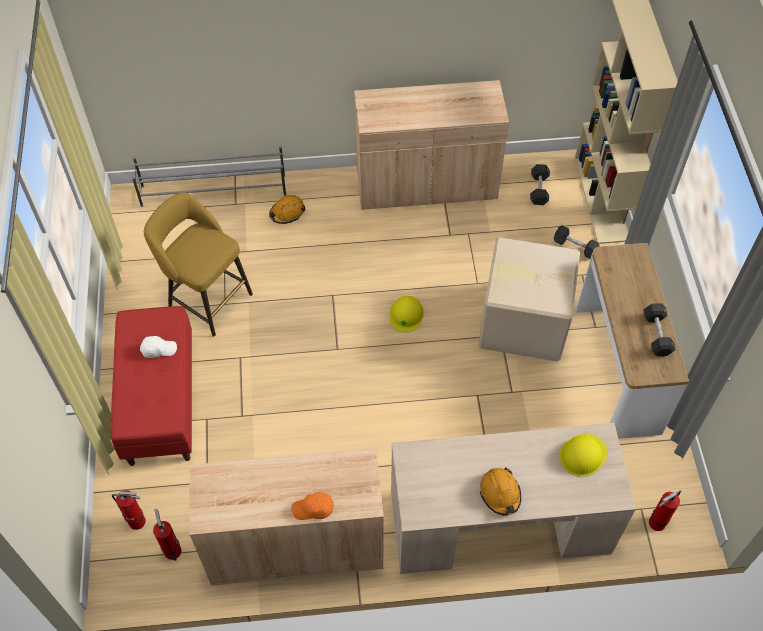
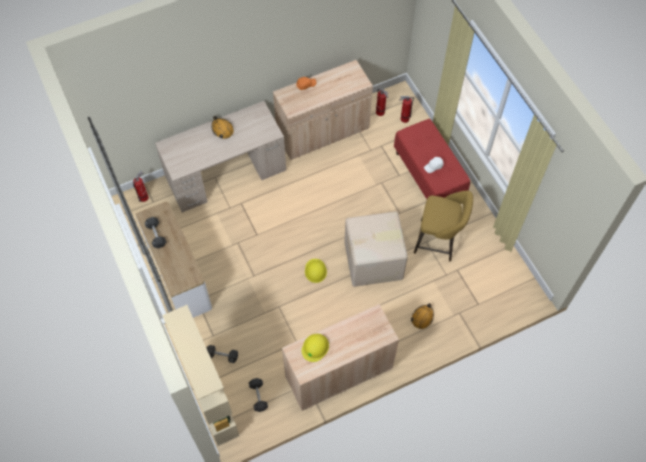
camera: 160 degrees right, 5 degrees up
(214, 191) = (479, 318): grey shoe rack -> none
(522, 320) = (243, 289): cardboard box -> cardboard box (374, 261)
(583, 455) = (185, 159): yellow hard hat -> yellow hard hat (315, 347)

